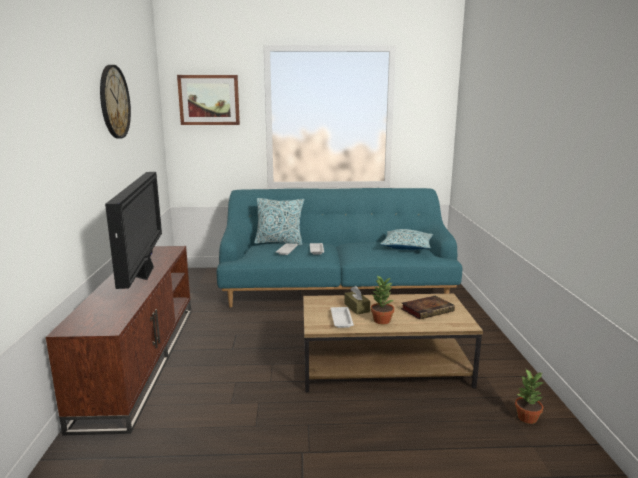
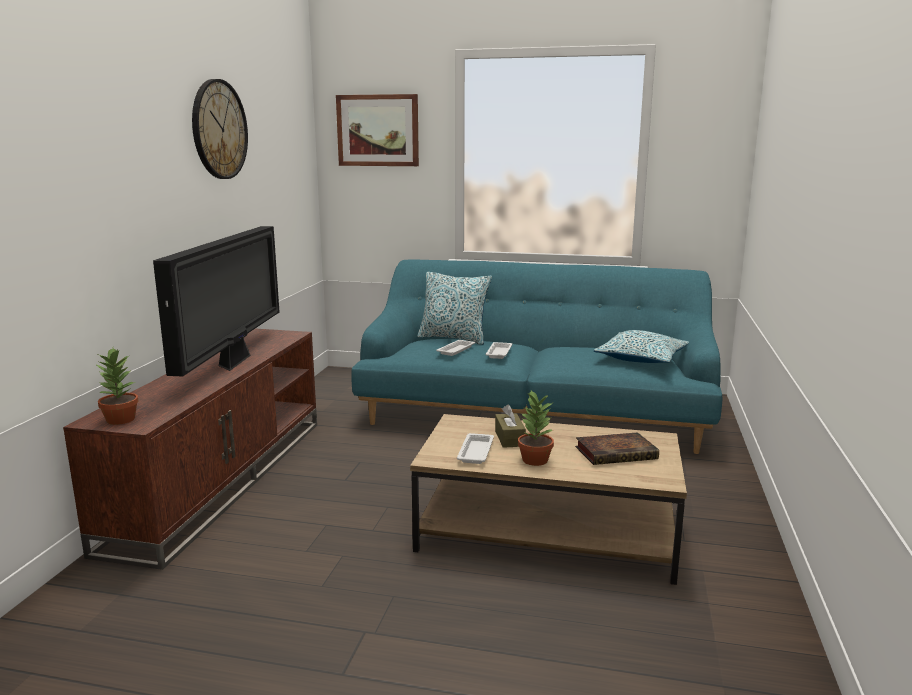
camera: 15 degrees right, 0 degrees up
(527, 418) = (738, 643): potted plant -> potted plant (120, 420)

